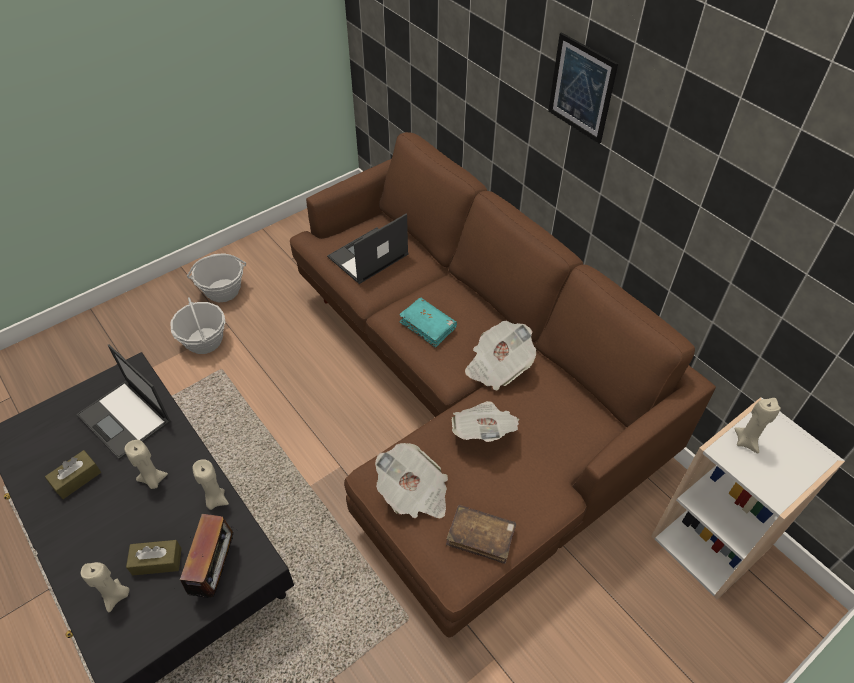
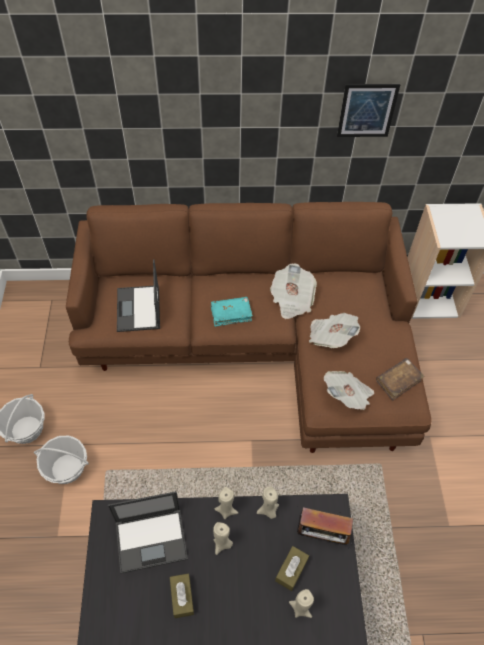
camera: 55 degrees left, 5 degrees up
(217, 570) = (322, 535): radio -> radio turned 150 degrees clockwise
(581, 88) = (247, 101): picture -> picture (367, 110)
(746, 441) = (447, 228): beige candle -> beige candle (226, 510)

